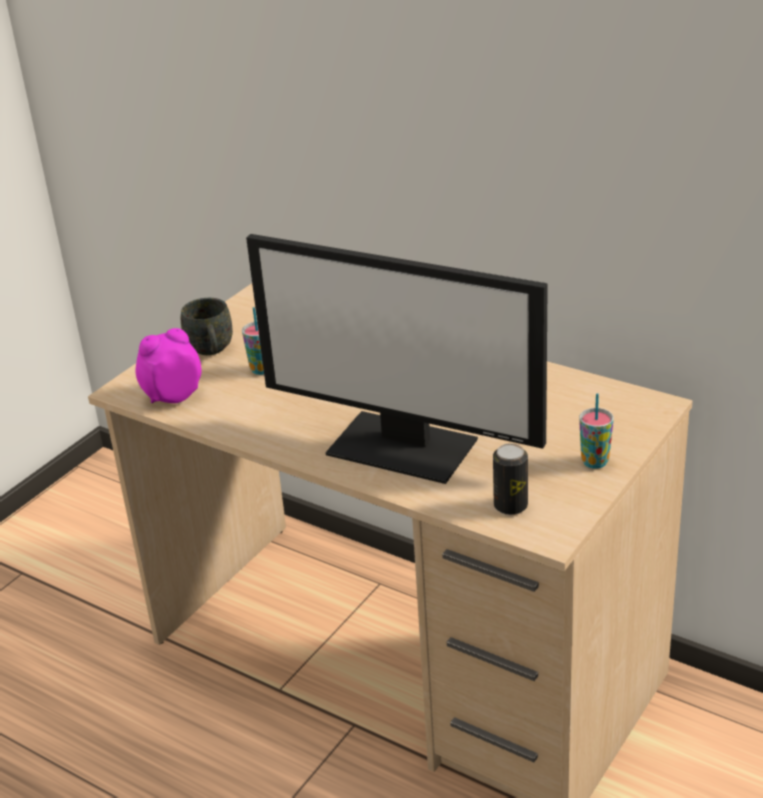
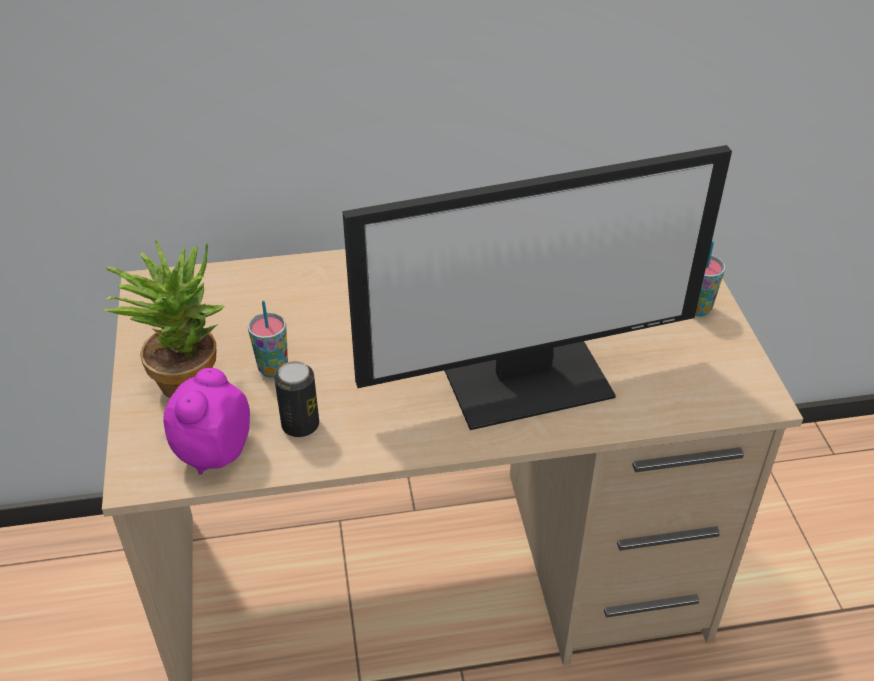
camera: 45 degrees left, 10 degrees up
(211, 351) = (185, 375): grey mug -> potted plant
(510, 506) = (694, 388): can -> can (300, 425)

